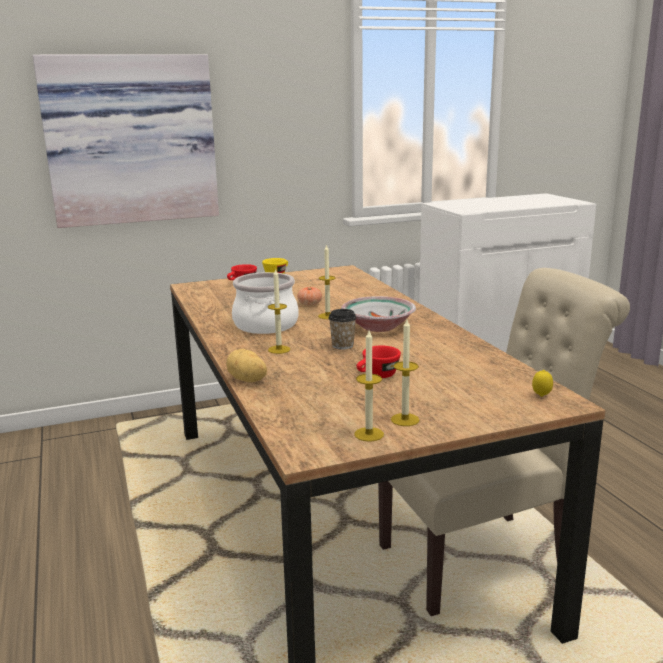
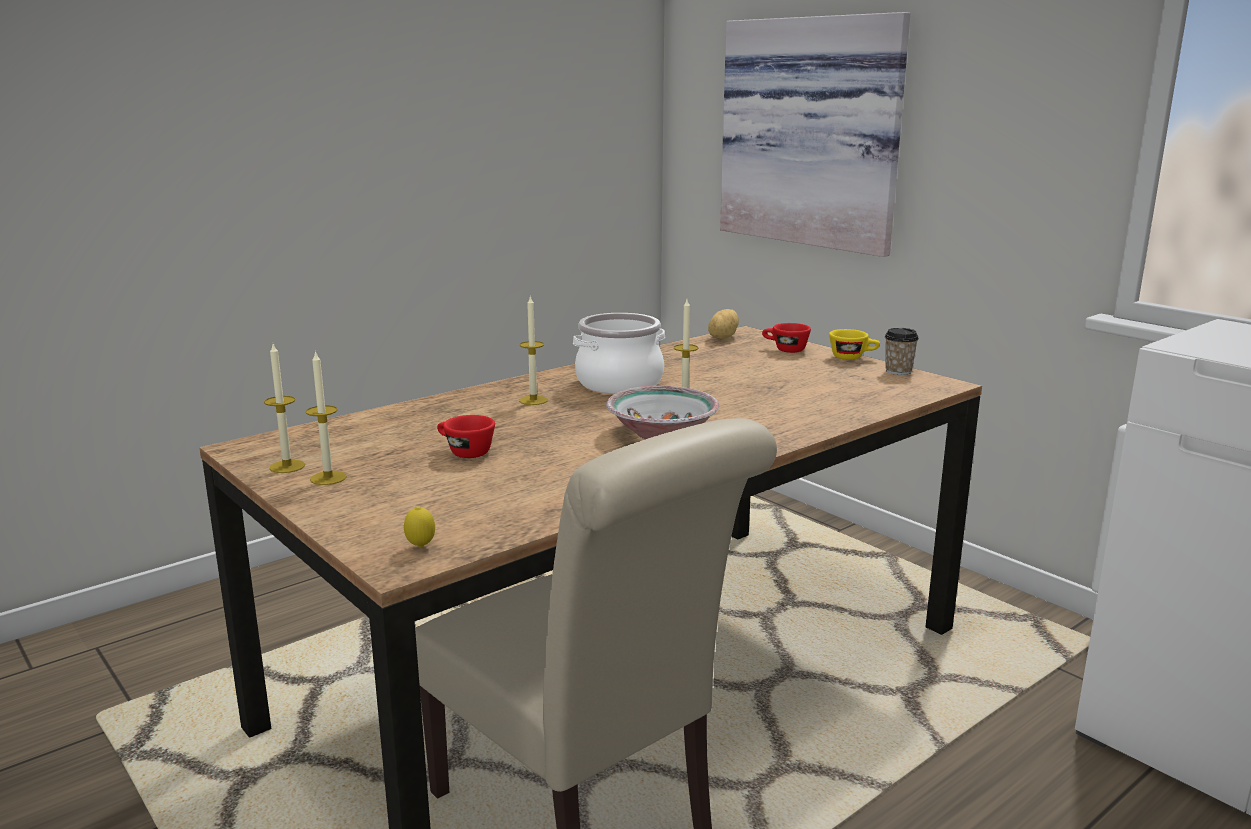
camera: 70 degrees right, 0 degrees up
(247, 380) = (428, 402): potato -> potato (721, 338)
(310, 304) = (728, 390): tomato -> none
(342, 345) = (566, 425): cup -> cup (898, 371)

